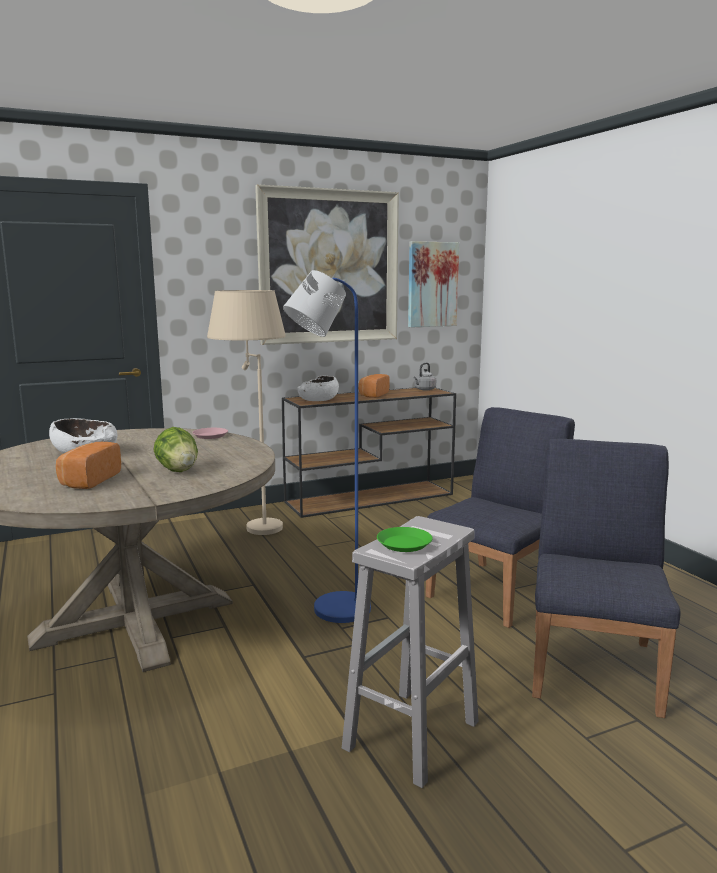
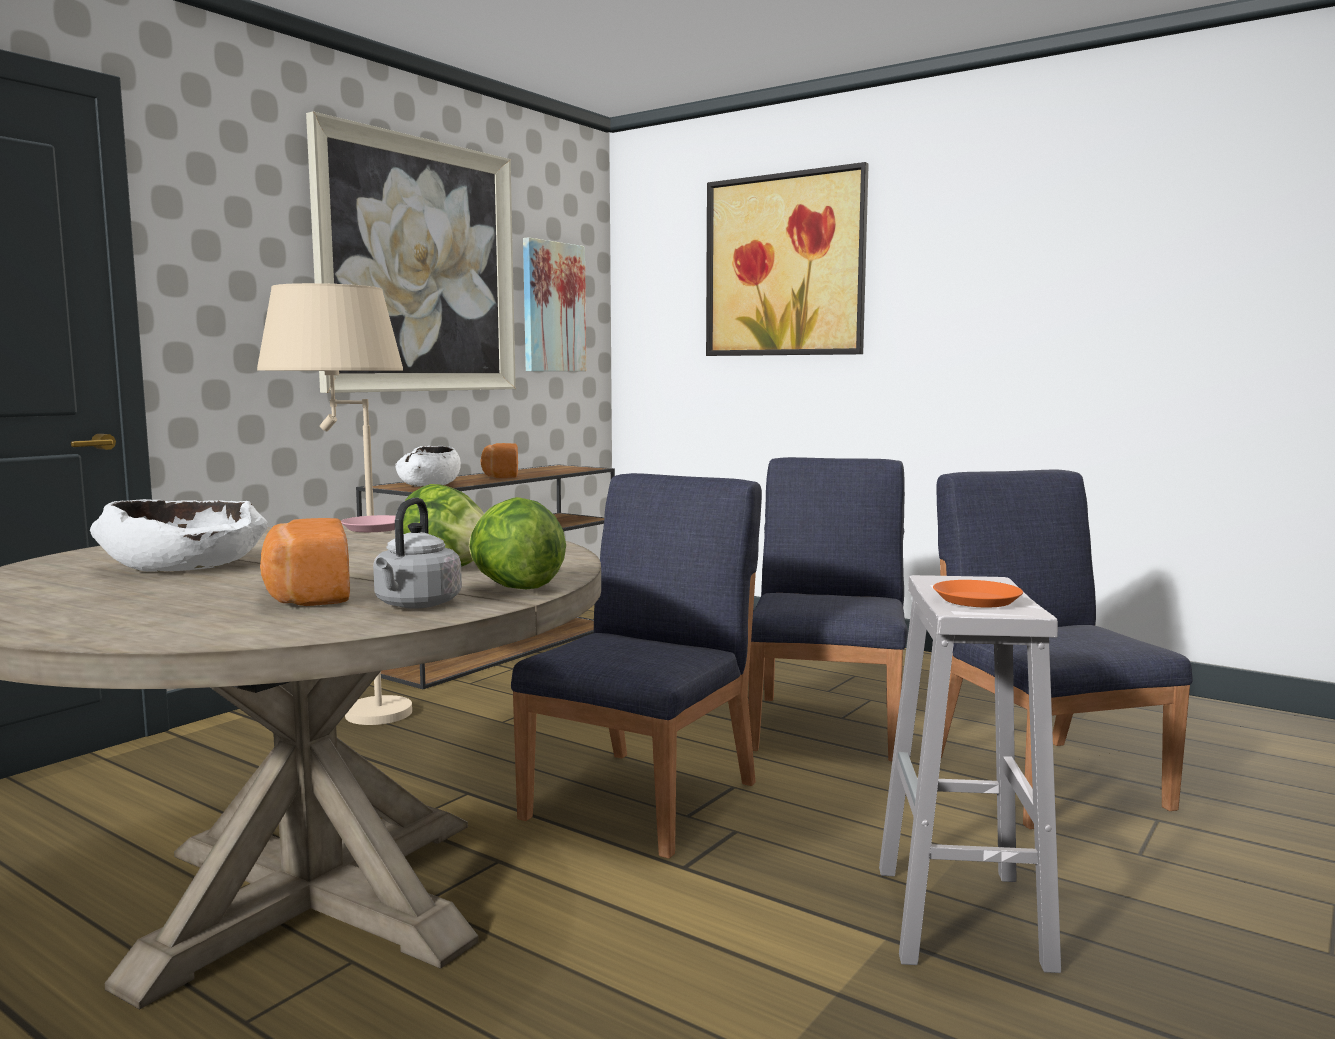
camera: 30 degrees left, 5 degrees down
(173, 491) = (515, 587): none -> lettuce
(332, 611) = (644, 799): blue floor lamp -> blue chair
(404, 543) = (976, 600): green plate -> orange plate
(424, 389) = (560, 467): grey kettle -> grey kettle (416, 605)
(577, 258) = (785, 265): none -> picture

